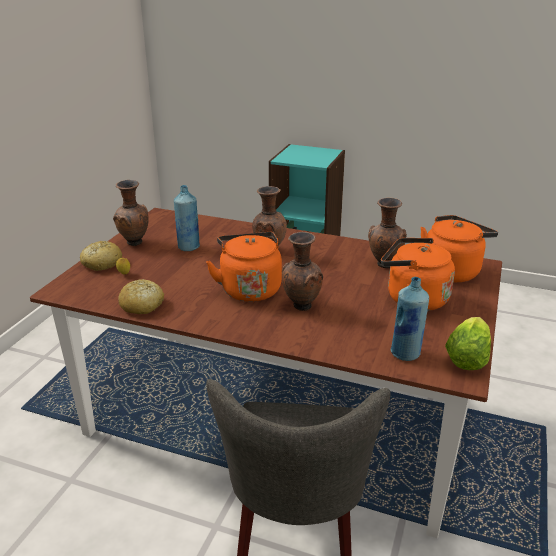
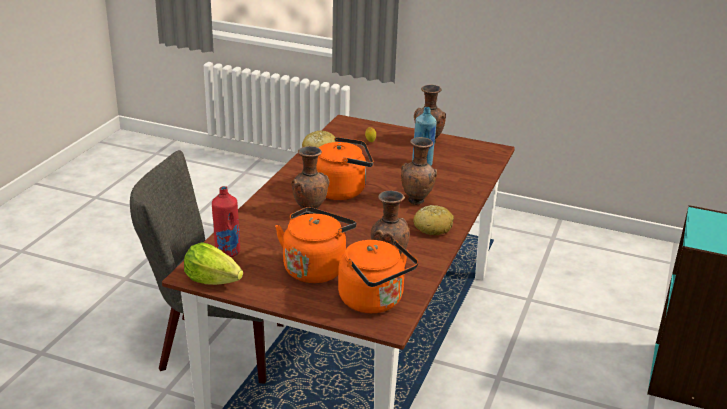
camera: 90 degrees right, 0 degrees up
(101, 263) = (389, 132): bread -> bread (433, 227)
(405, 354) = (227, 252): blue bottle -> red bottle

